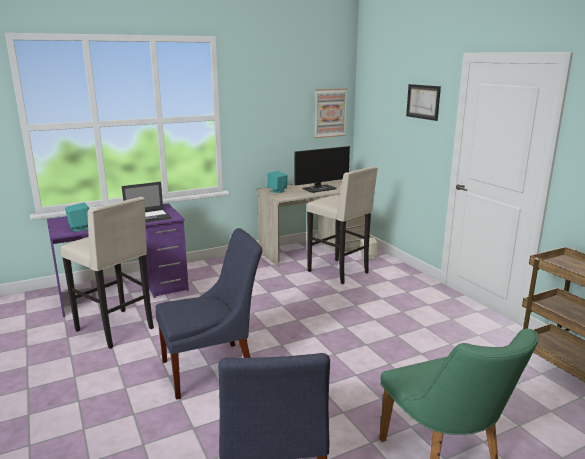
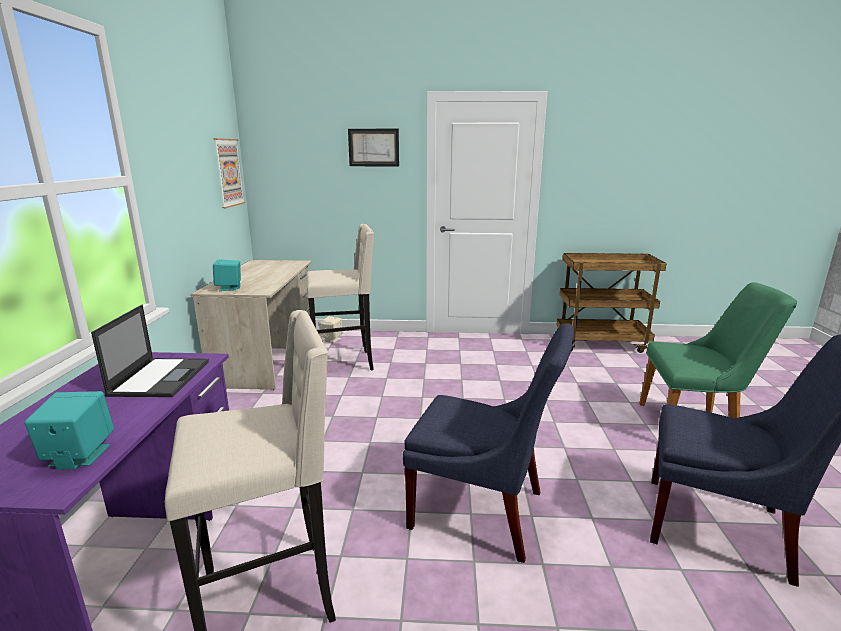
camera: 60 degrees left, 0 degrees up
(213, 368) = (483, 512): blue chair -> blue chair turned 105 degrees clockwise
(319, 189) = (268, 273): monitor -> none

